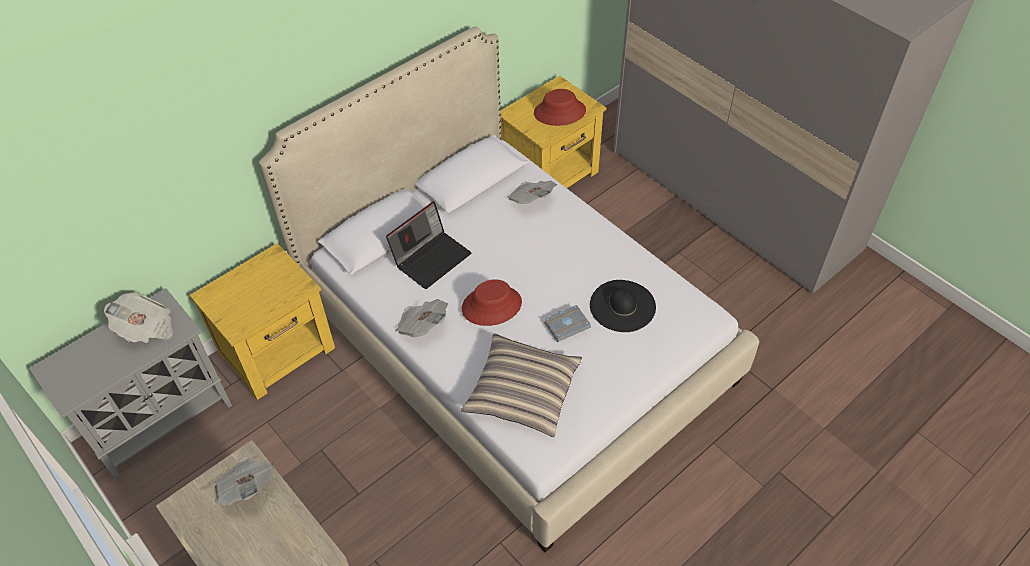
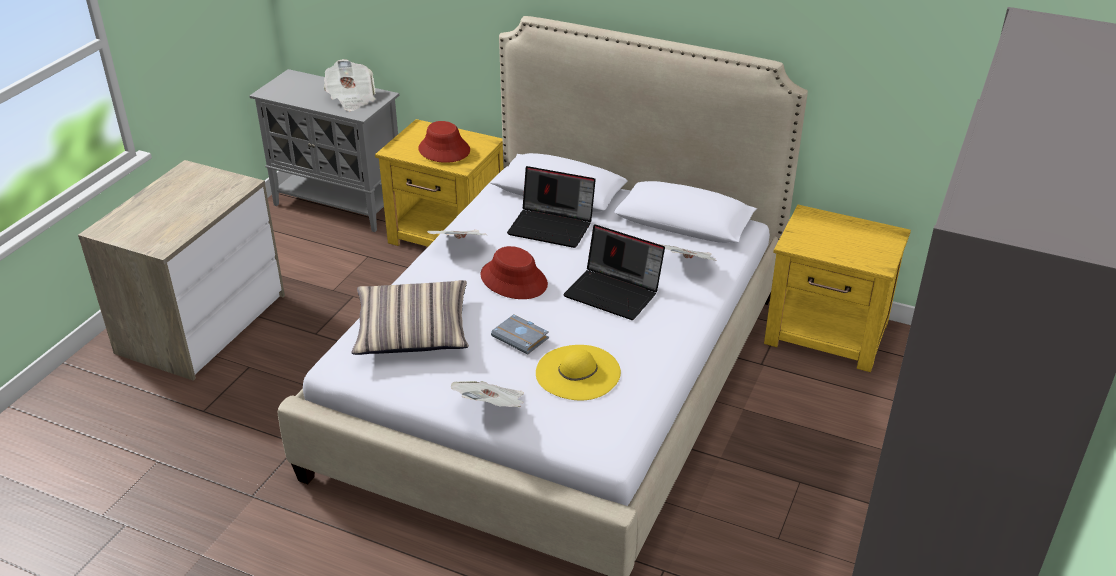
camera: 65 degrees right, 15 degrees down
(247, 487) = (216, 192): newspaper -> newspaper (491, 408)
(541, 252) = (614, 292): none -> laptop
(559, 112) = (845, 246): red hat -> red hat (444, 150)
(622, 306) = (578, 372): black hat -> yellow hat

